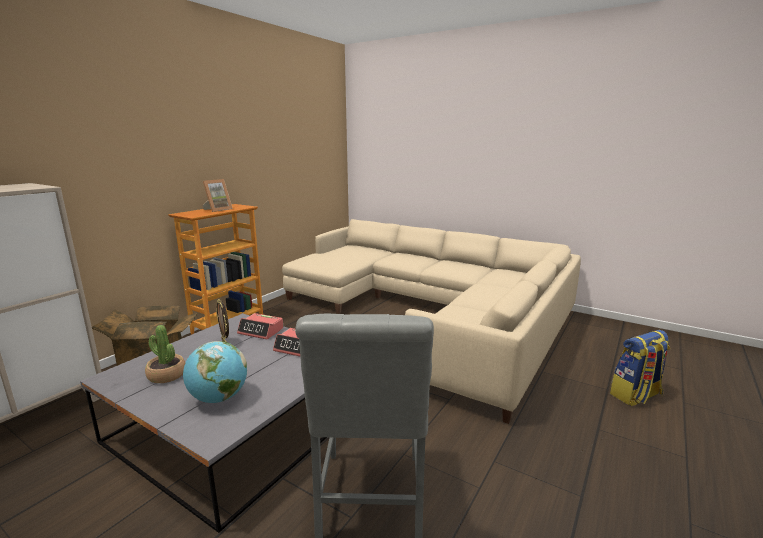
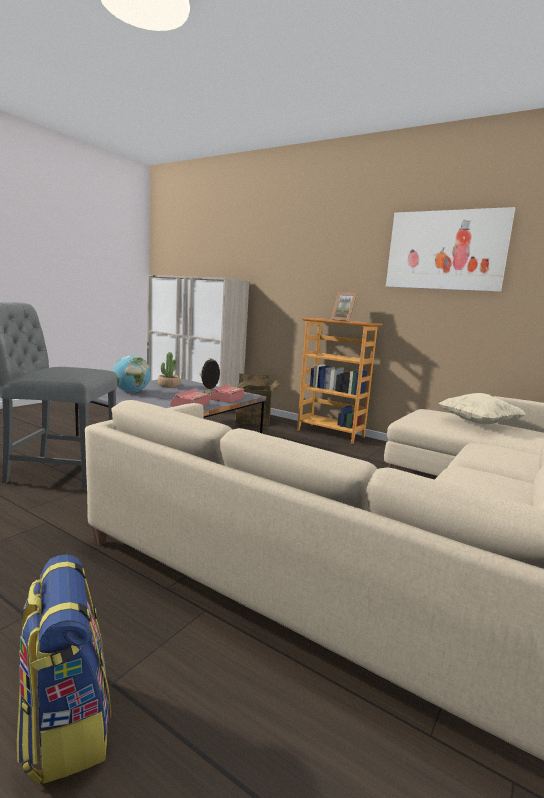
camera: 90 degrees right, 5 degrees down
(265, 132) = (445, 250): none -> picture
(342, 253) = (478, 423): none -> beige pillow

